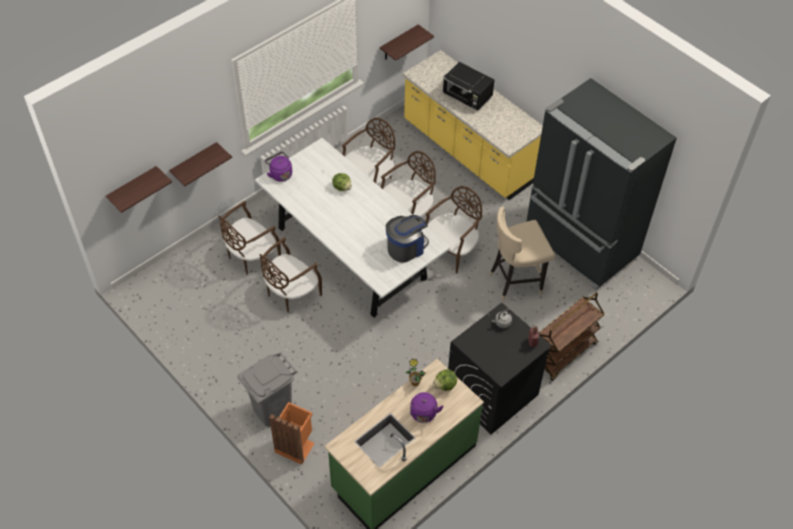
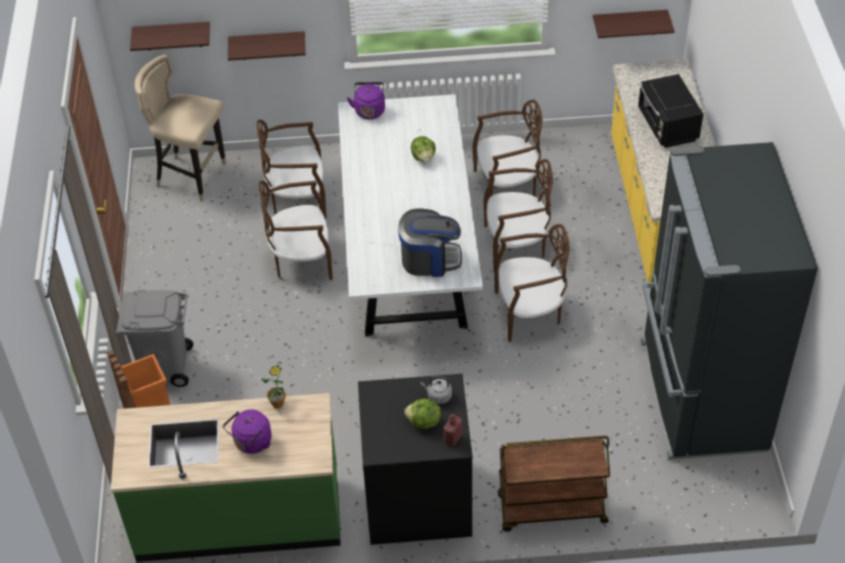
camera: 40 degrees right, 5 degrees down
(445, 385) = (307, 427): lettuce -> lettuce (424, 422)
(515, 281) = (573, 391): beige stool -> beige stool (192, 177)

